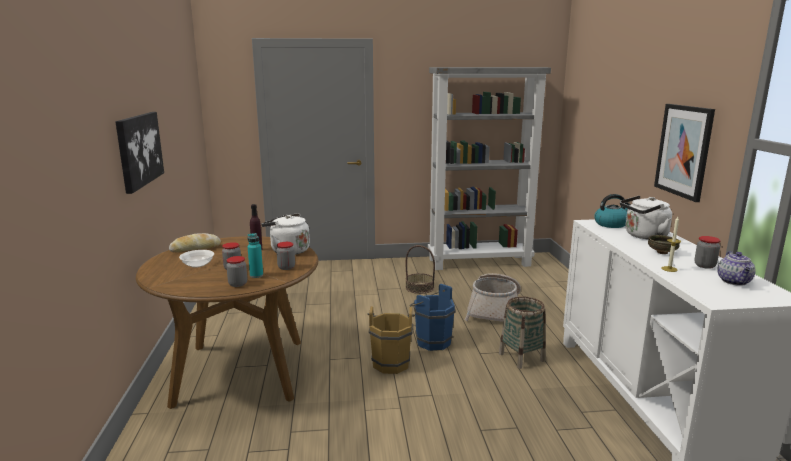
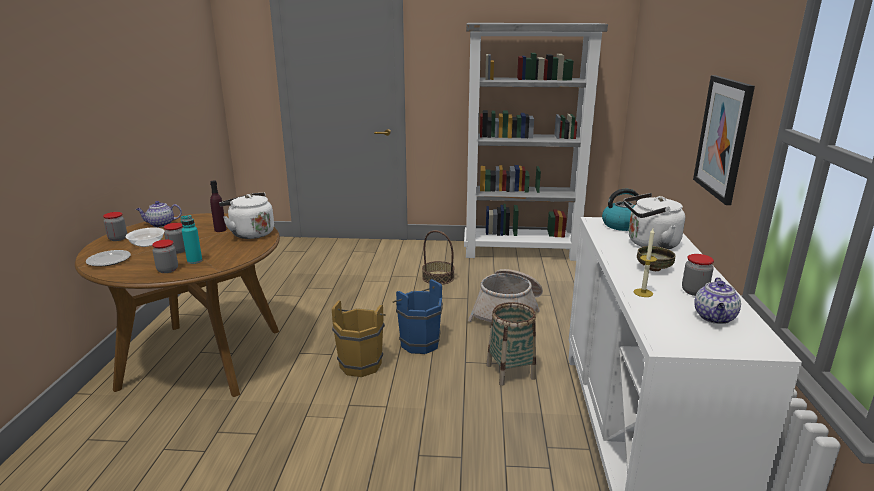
camera: 10 degrees right, 5 degrees up
(139, 150) = (95, 116): picture -> none
(173, 280) = (109, 260): none -> plate
(195, 248) = (160, 224): bread -> teapot
(286, 267) = (232, 253): jar -> jar (118, 238)

